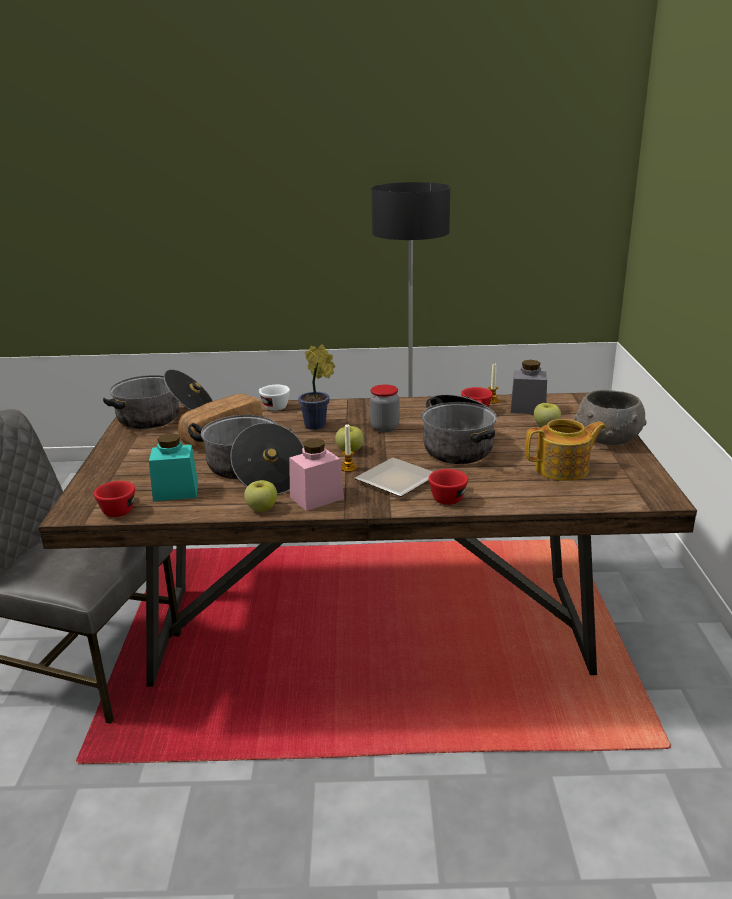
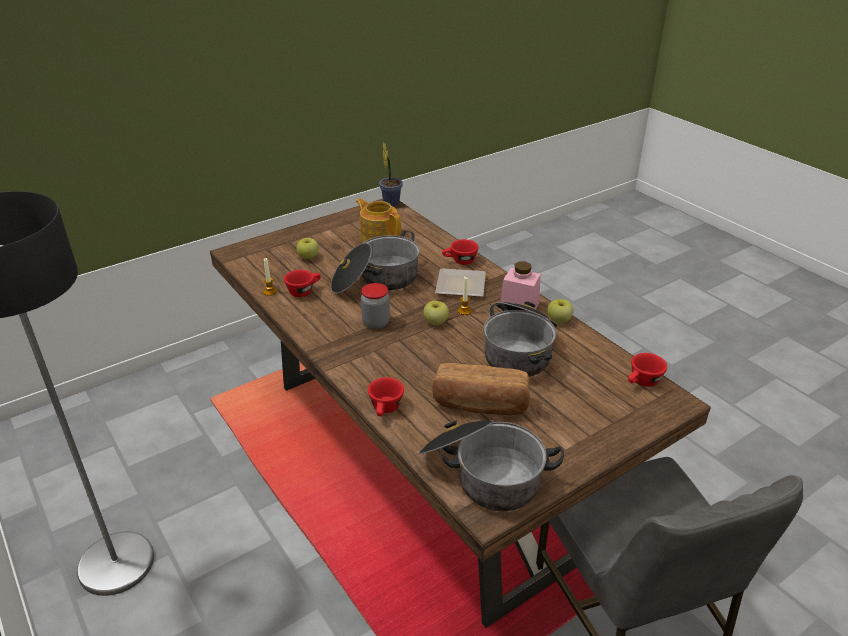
camera: 125 degrees left, 10 degrees up
(176, 491) = (589, 370): turquoise jar -> none
(272, 406) = (385, 409): white cup -> red cup
(318, 426) = (405, 358): potted plant -> potted plant (391, 202)
(528, 408) = (276, 272): grey jar -> none
(606, 439) = (314, 232): grey bowl -> none

